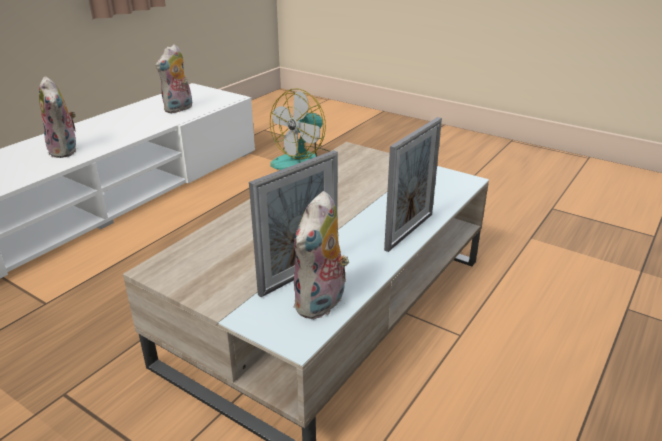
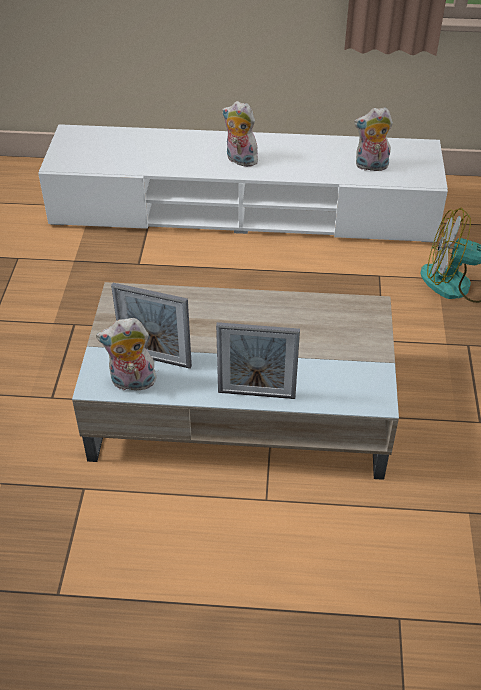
camera: 60 degrees right, 15 degrees up
(66, 151) = (239, 160): plush toy -> plush toy turned 90 degrees clockwise

